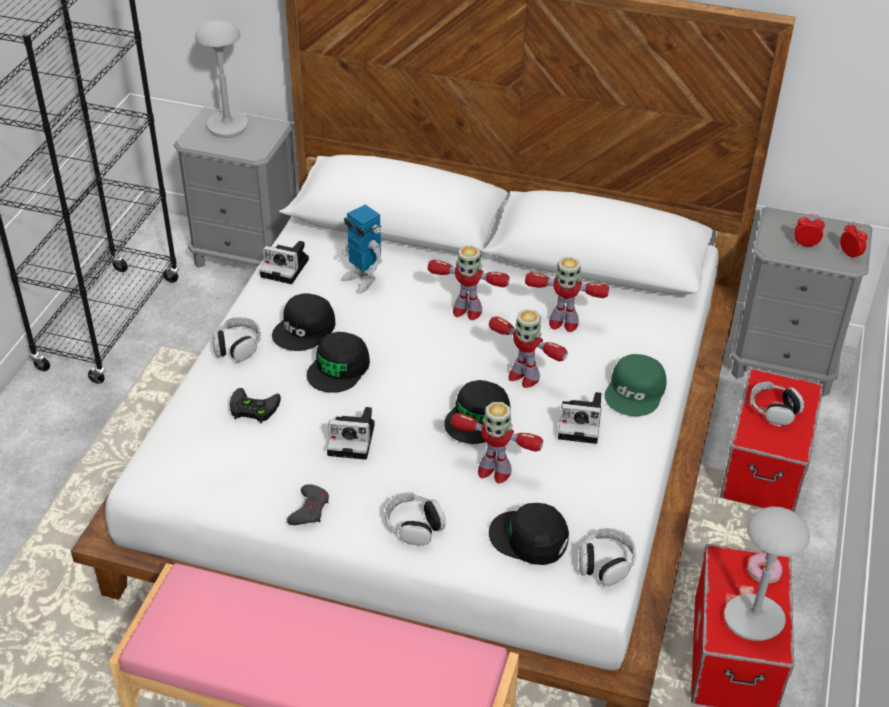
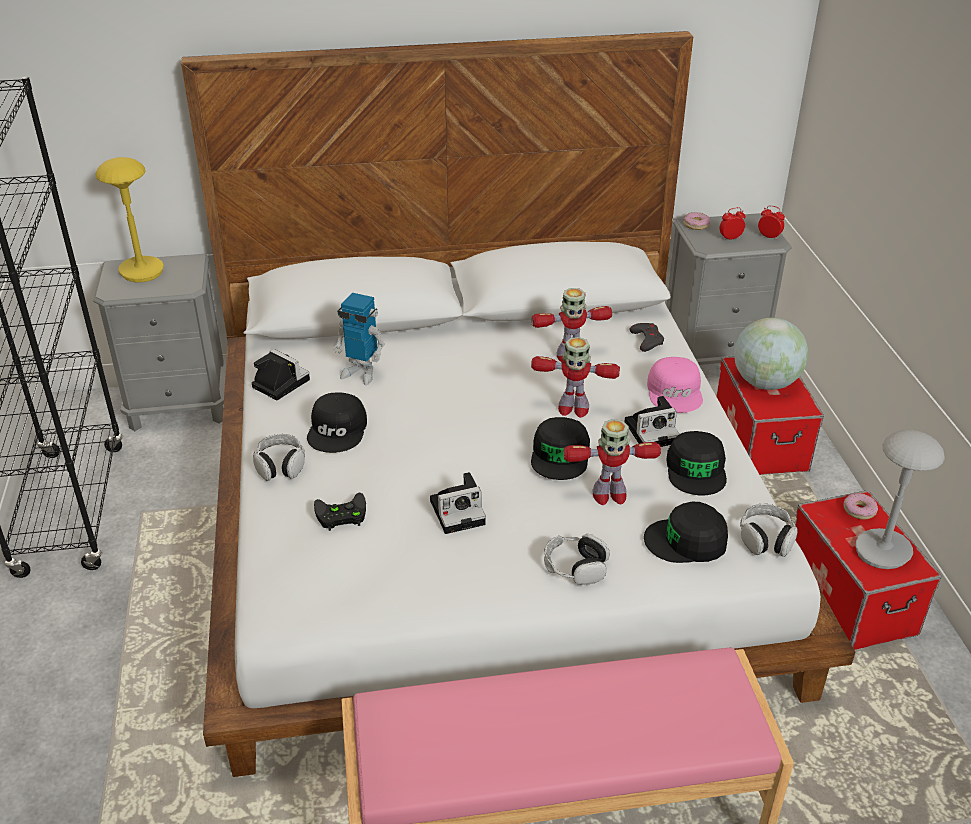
camera: 25 degrees left, 5 degrees down
(227, 126) = (141, 271): grey table lamp -> yellow table lamp
(287, 268) = (279, 383): camera -> camera turned 135 degrees counterclockwise
(309, 509) = (465, 588): grey game controller -> grey game controller (647, 340)
(339, 368) = (399, 453): black cap -> black cap (696, 470)
(466, 311) = (478, 371): toy robot -> none
(636, 392) = (675, 392): green cap -> pink cap
(773, 409) = (765, 383): headphones -> globe
(781, 219) = (696, 225): none -> donut

